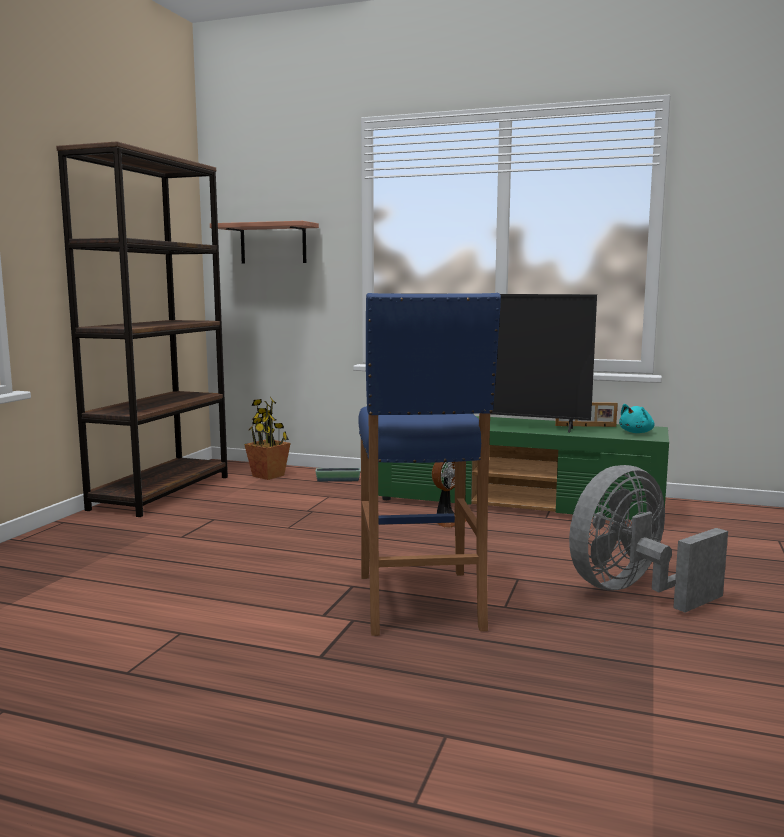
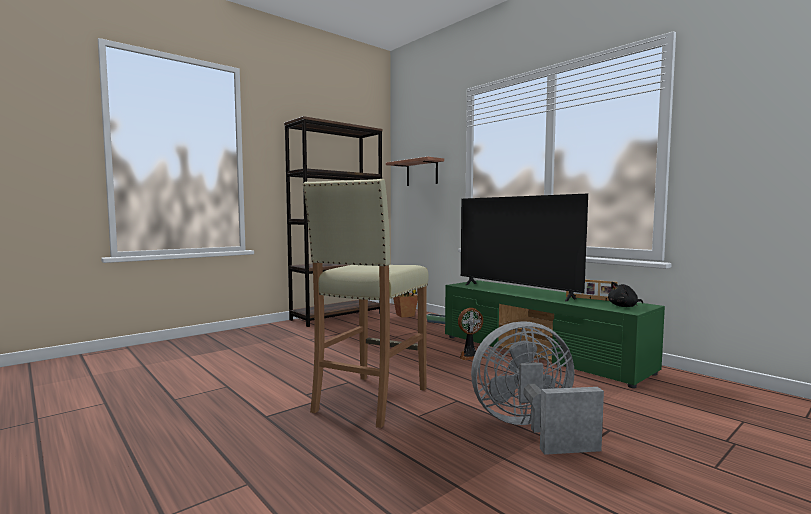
camera: 30 degrees right, 5 degrees down
(420, 602) = (370, 400): blue stool -> beige stool
(637, 432) = (624, 306): turquoise plush toy -> black plush toy

